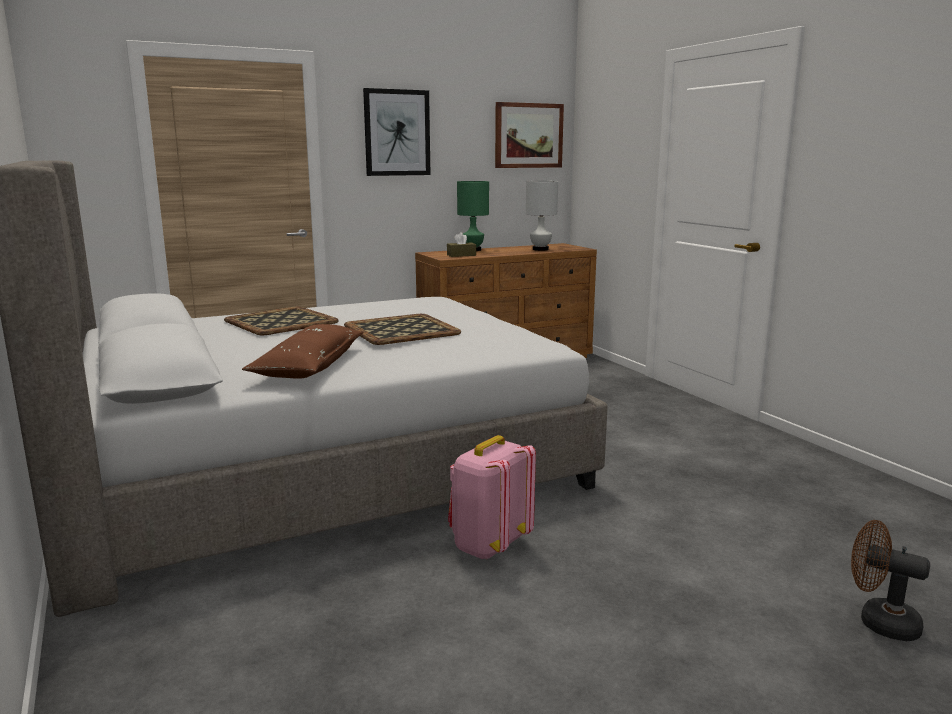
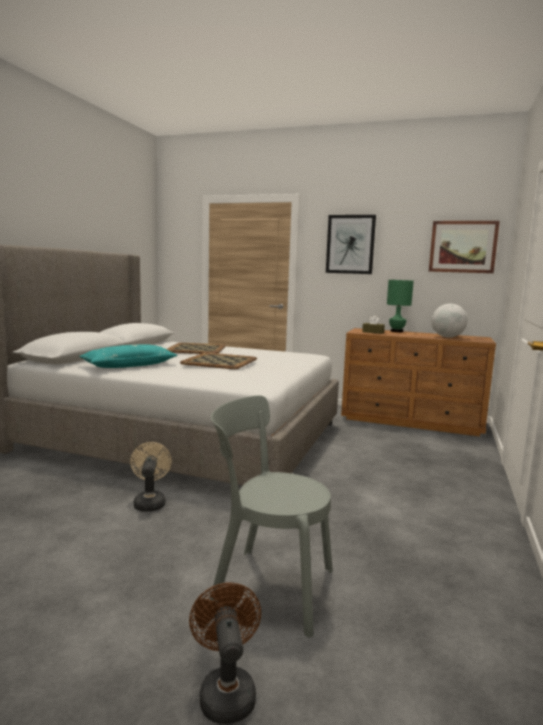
camera: 45 degrees right, 5 degrees down
(309, 366) = (129, 365): brown pillow -> turquoise pillow
(488, 545) = (150, 502): pink backpack -> beige fan
(540, 249) = (447, 337): white table lamp -> globe
(744, 549) = (267, 587): none -> grey chair

